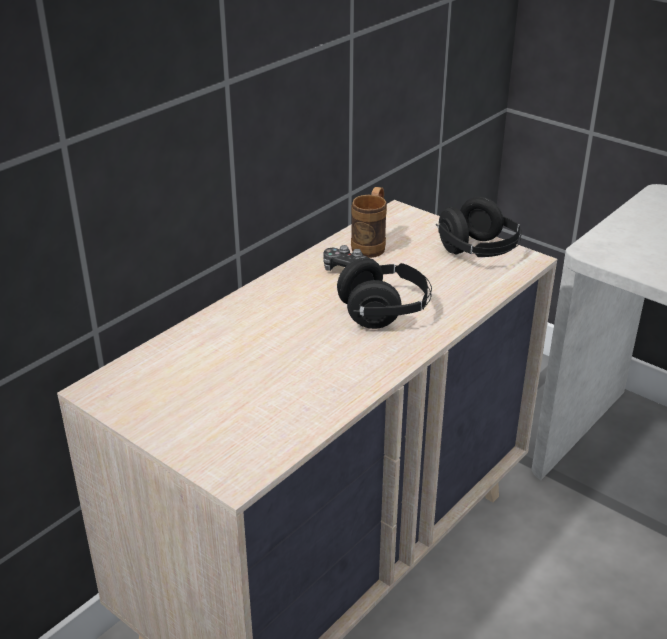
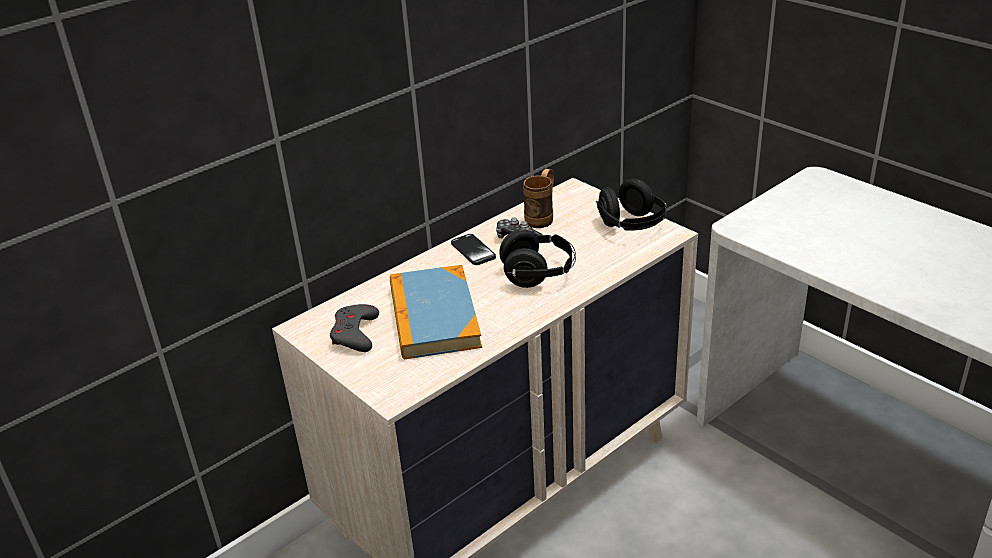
camera: 10 degrees right, 0 degrees up
(169, 395) = (355, 333): none -> grey game controller
(267, 368) = (434, 316): none -> book
(297, 286) = (473, 251): none -> phone

